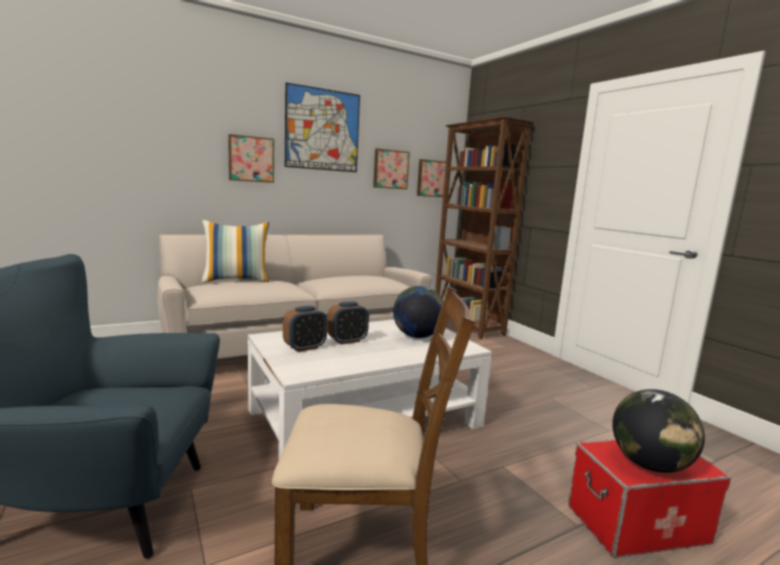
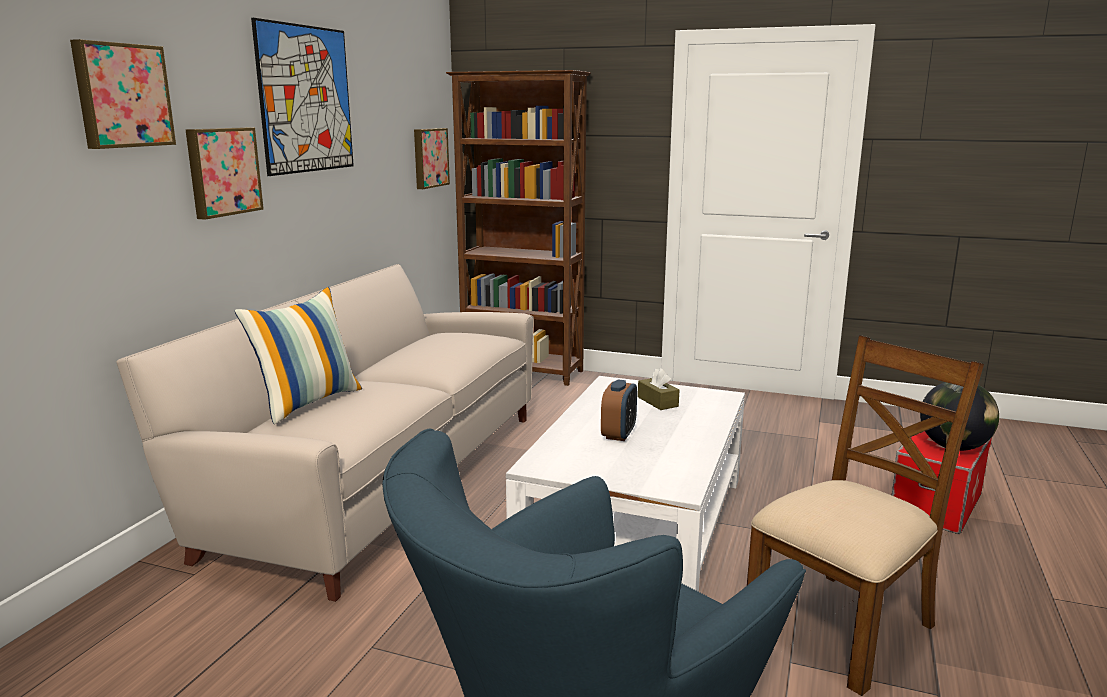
camera: 40 degrees left, 5 degrees up
(305, 347) = (606, 460): alarm clock -> none
(390, 169) = (386, 152): picture -> picture (122, 95)
(417, 336) = (657, 402): globe -> brown tissue box

